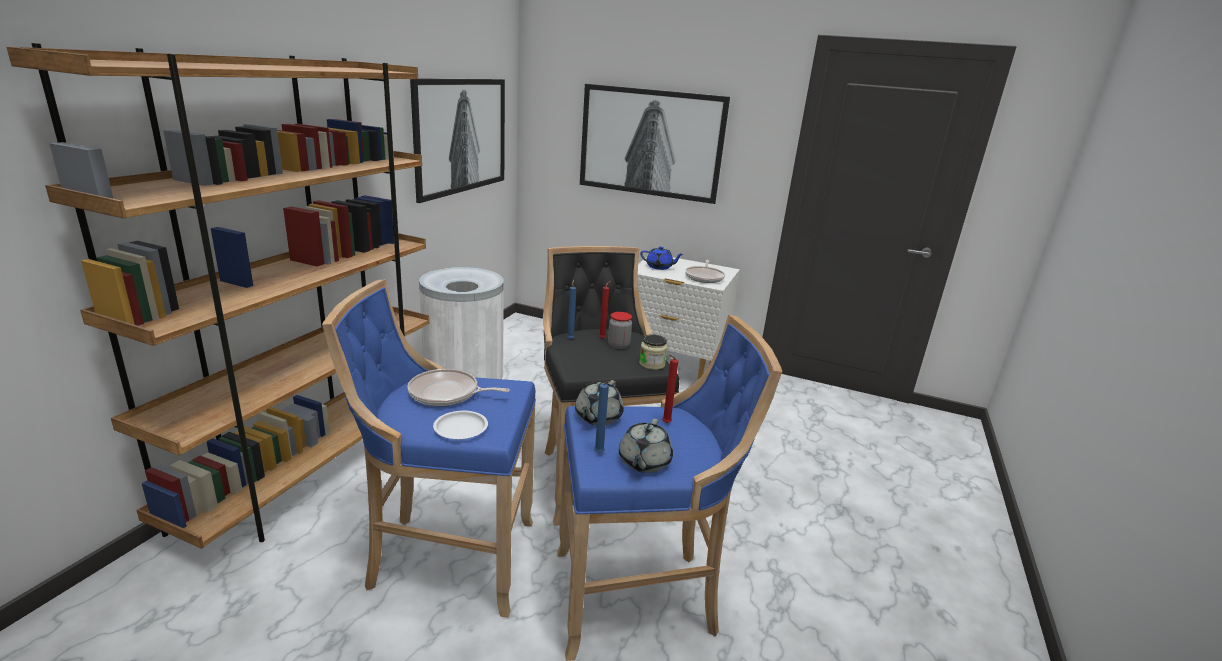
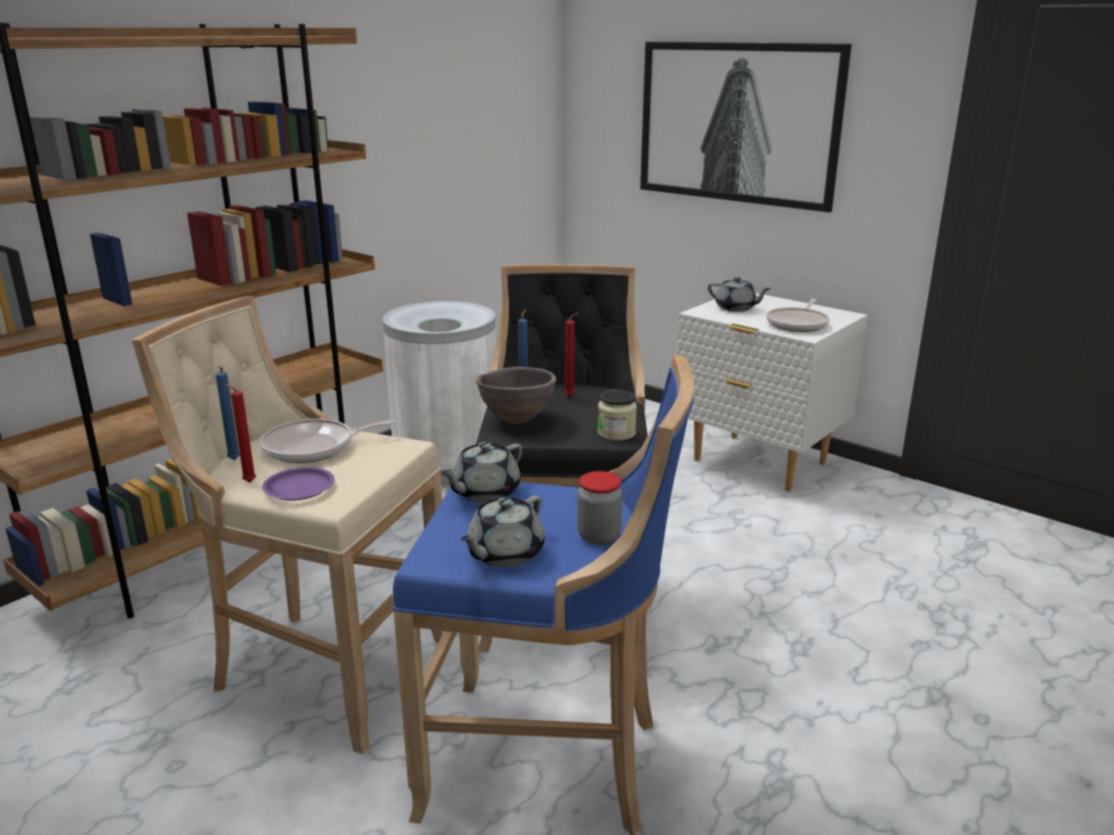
camera: 20 degrees right, 0 degrees up
(447, 394) = (314, 447): frying pan -> frying pan turned 45 degrees counterclockwise
(447, 558) = (324, 670): blue stool -> beige stool
(460, 136) = (463, 123): picture -> none
(461, 428) = (300, 488): white plate -> purple plate
(579, 359) = (517, 420): none -> brown bowl
(600, 454) = (452, 537): blue candle -> blue candle (234, 461)
(618, 345) = (586, 406): jar -> jar (599, 536)
(659, 267) = (736, 308): blue teapot -> grey teapot
(665, 423) = (574, 509): red candle -> red candle (247, 482)

